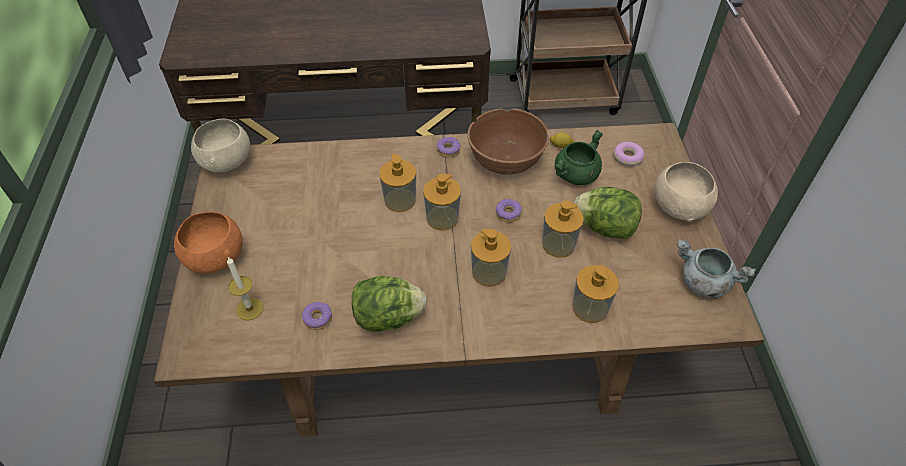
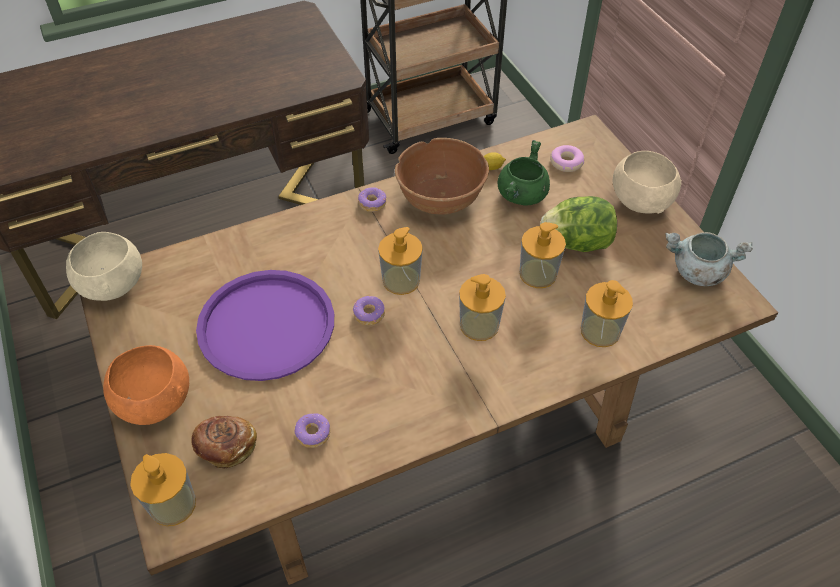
camera: 20 degrees left, 0 degrees up
(250, 309) = (226, 448): candle -> bread
(322, 224) = (266, 325): none -> purple tray
(388, 317) = (392, 407): lettuce -> none
(400, 200) = (344, 273): soap dispenser -> soap dispenser (172, 504)
(508, 214) = (470, 256): donut -> donut (369, 314)

